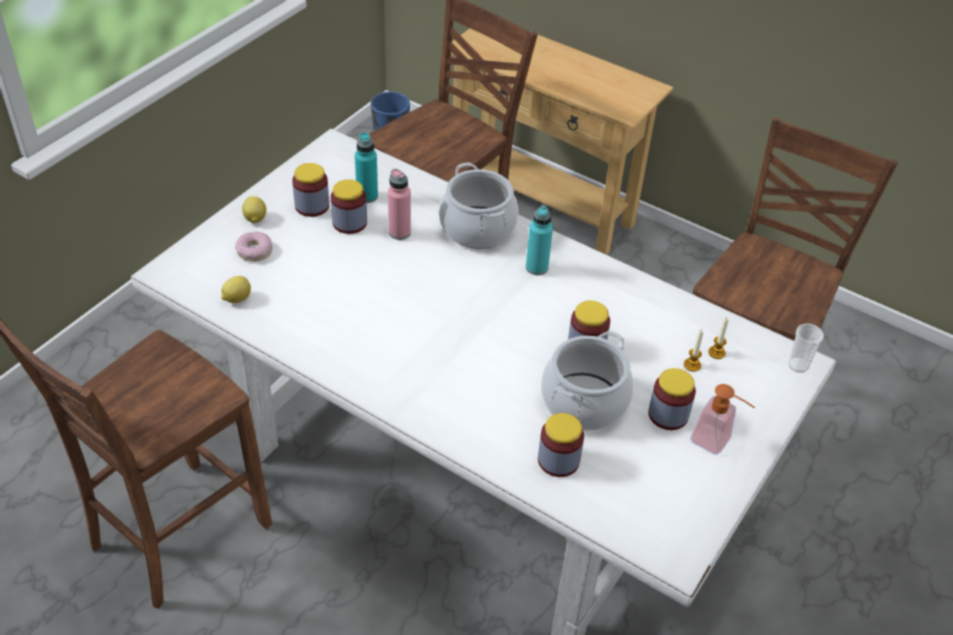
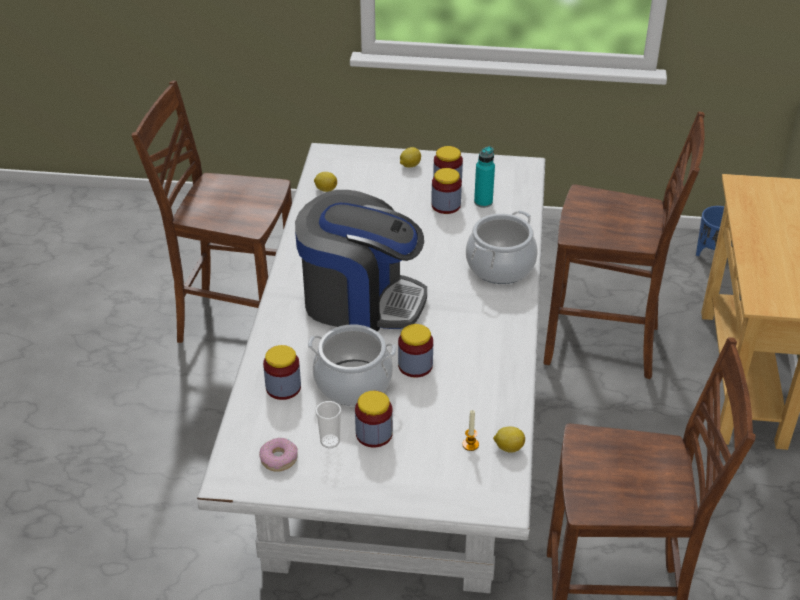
camera: 65 degrees right, 5 degrees down
(254, 251) = (377, 178): donut -> donut (279, 459)
(399, 232) = (457, 231): pink bottle -> none
(459, 346) = (361, 301): none -> coffee machine
(536, 267) = (482, 311): turquoise bottle -> none
(692, 365) = (443, 433): candle -> none
(716, 443) = (363, 471): soap dispenser -> none
(732, 330) = (508, 447): none -> lemon
(798, 365) = (498, 502): cup -> cup (330, 441)

